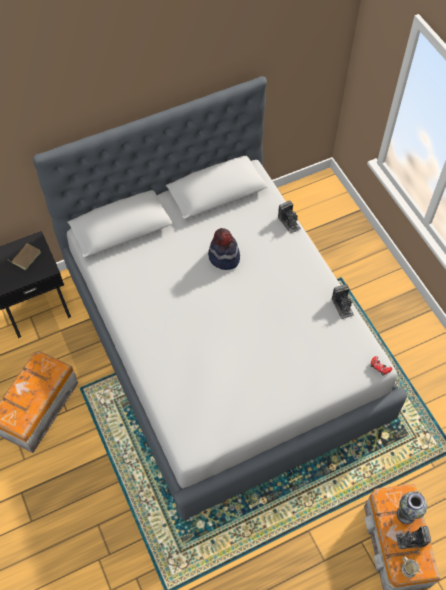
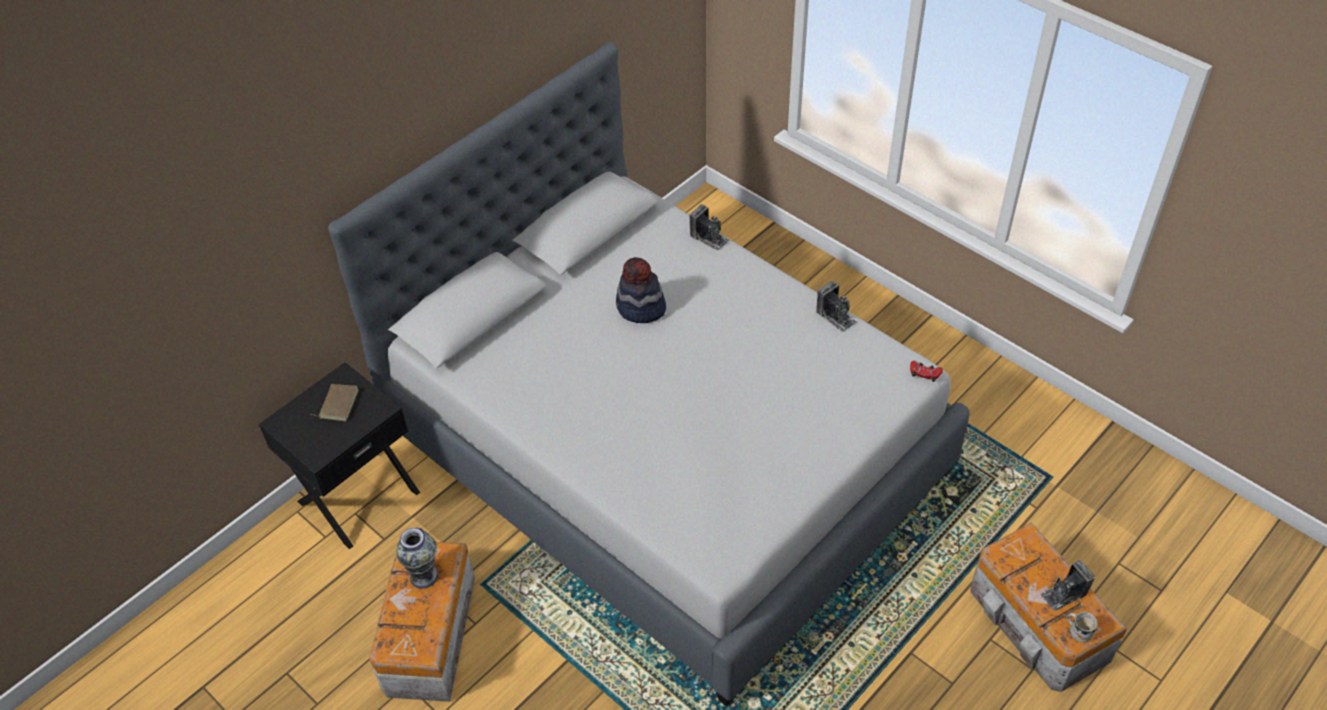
camera: 20 degrees left, 10 degrees down
(405, 514) = (1040, 564): vase -> vase (423, 576)

